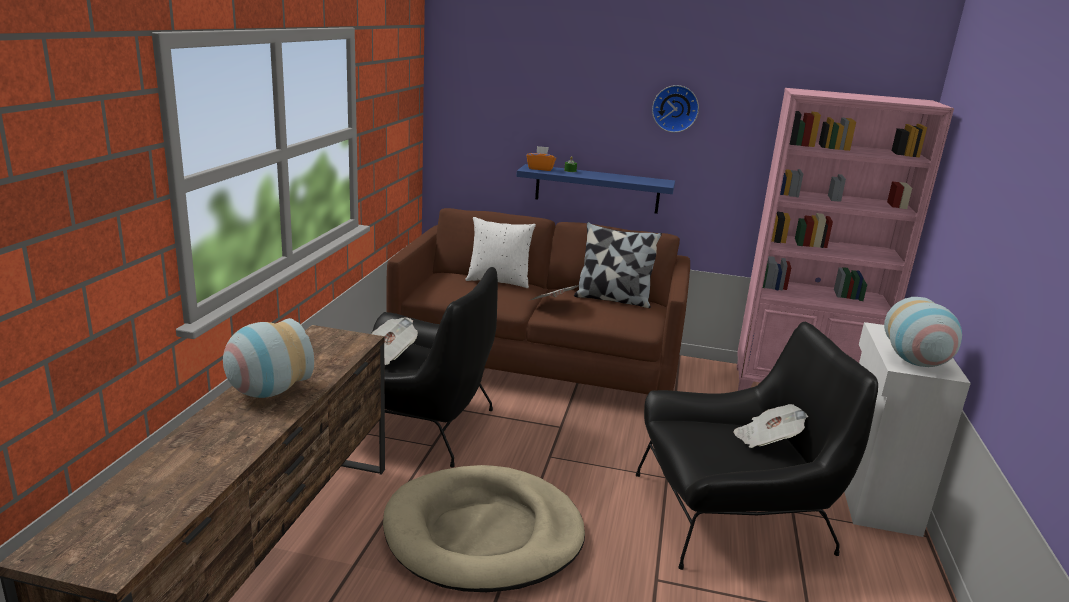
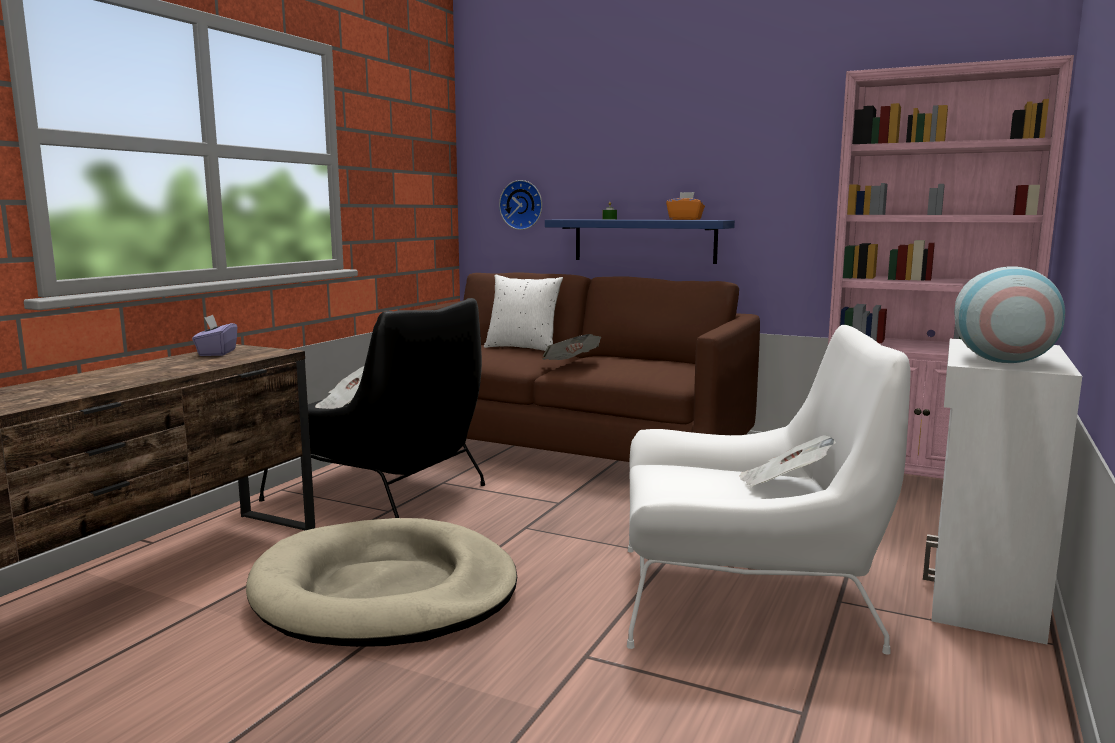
camera: 15 degrees right, 10 degrees down
(267, 392) = (113, 375): vase -> none
(313, 344) = (216, 353): none -> purple tissue box
(540, 168) = (575, 219): orange tissue box -> orange tissue box (685, 219)
(613, 299) = (651, 360): pillow -> none
(675, 108) = (727, 131): wall clock -> wall clock (522, 205)
(733, 514) = (744, 597): black armchair -> white armchair

